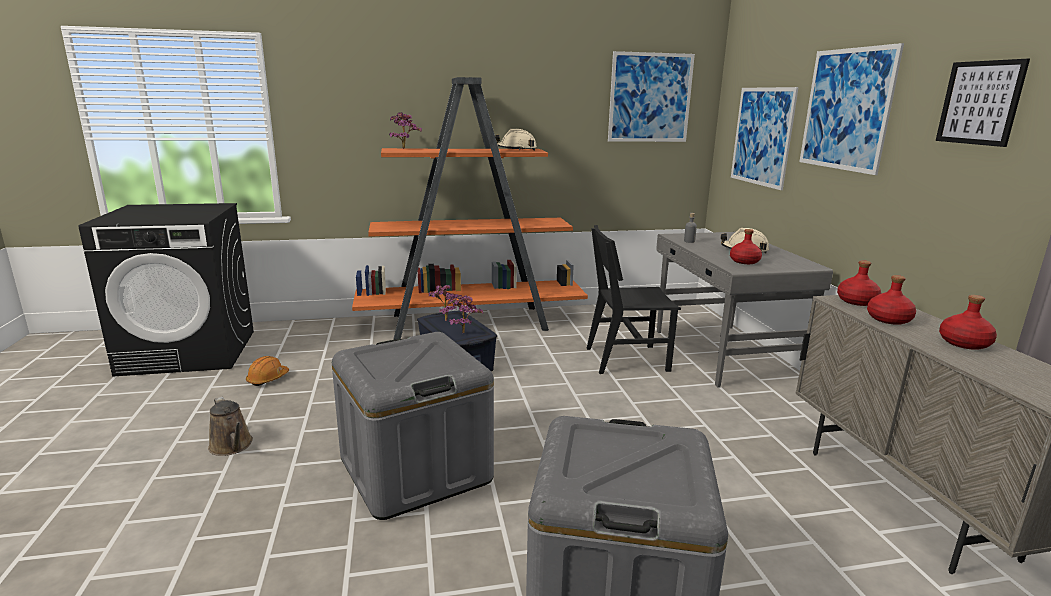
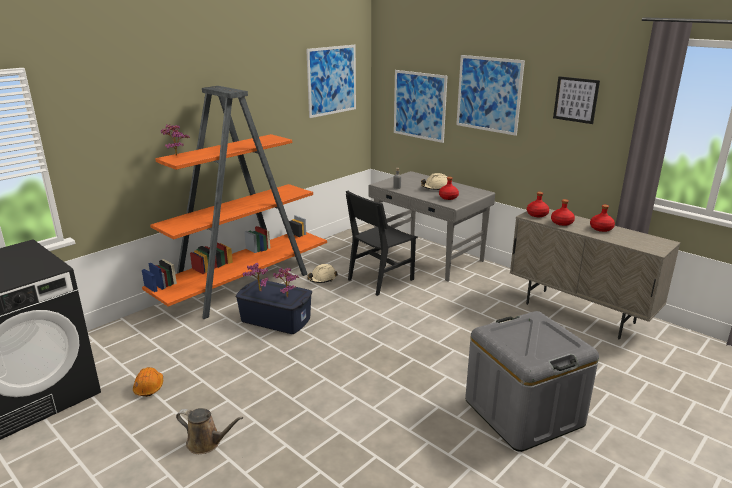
camera: 35 degrees left, 5 degrees up
(415, 469) = (351, 399): grey storage box -> none
(516, 150) = (263, 140): beige hard hat -> beige hard hat (322, 279)

